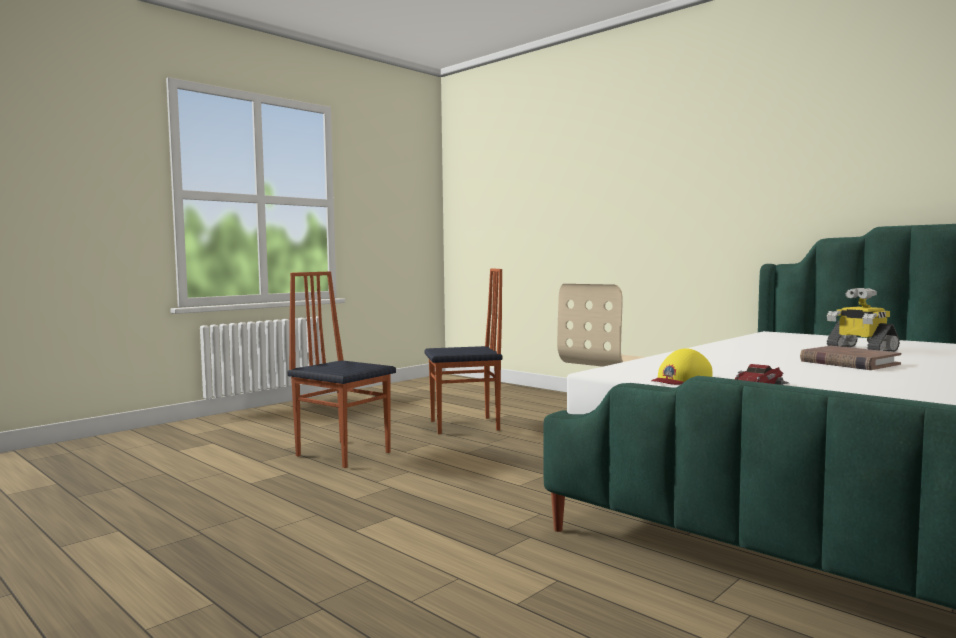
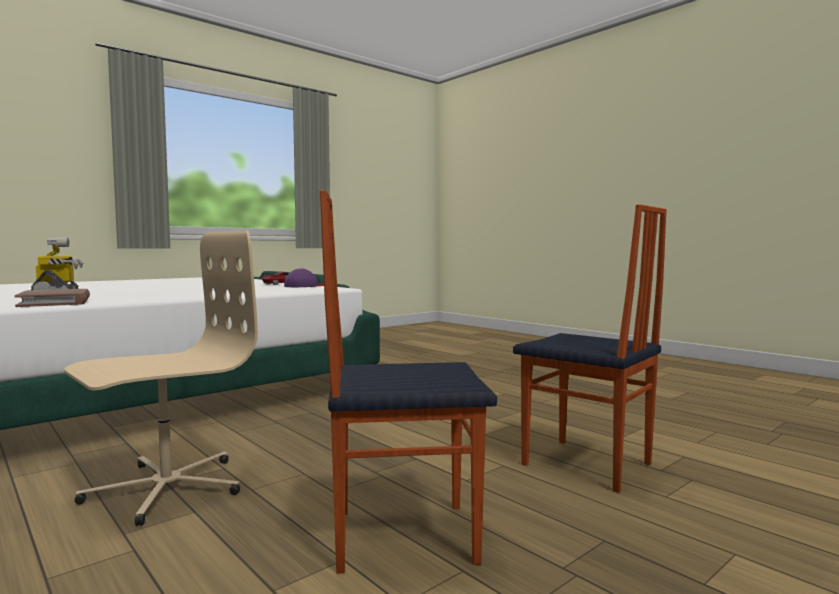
camera: 175 degrees left, 0 degrees up
(681, 379) = (305, 286): yellow cap -> purple cap
(848, 362) = (152, 289): brown book -> brown book (55, 302)

